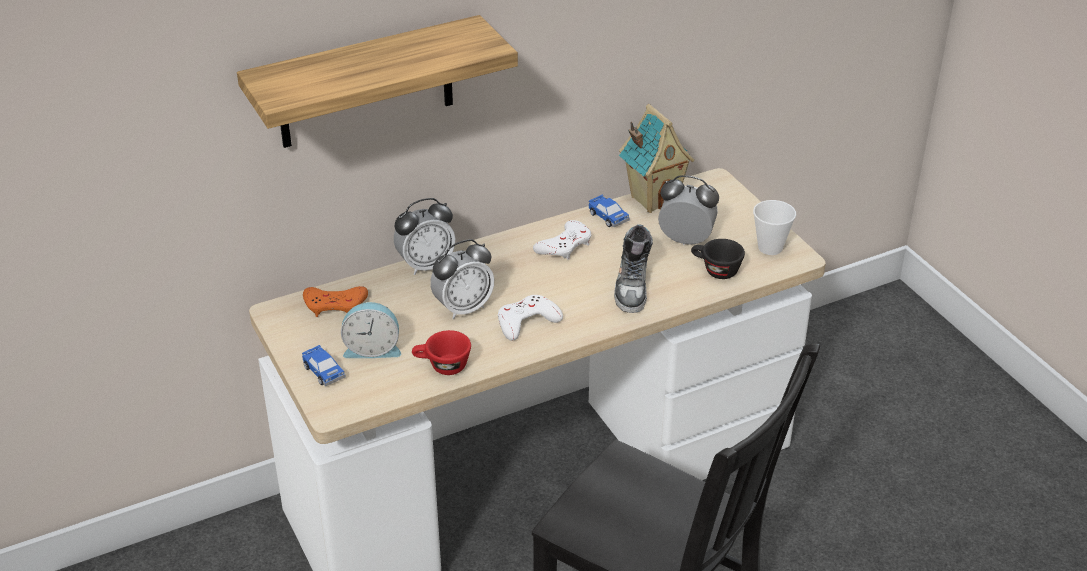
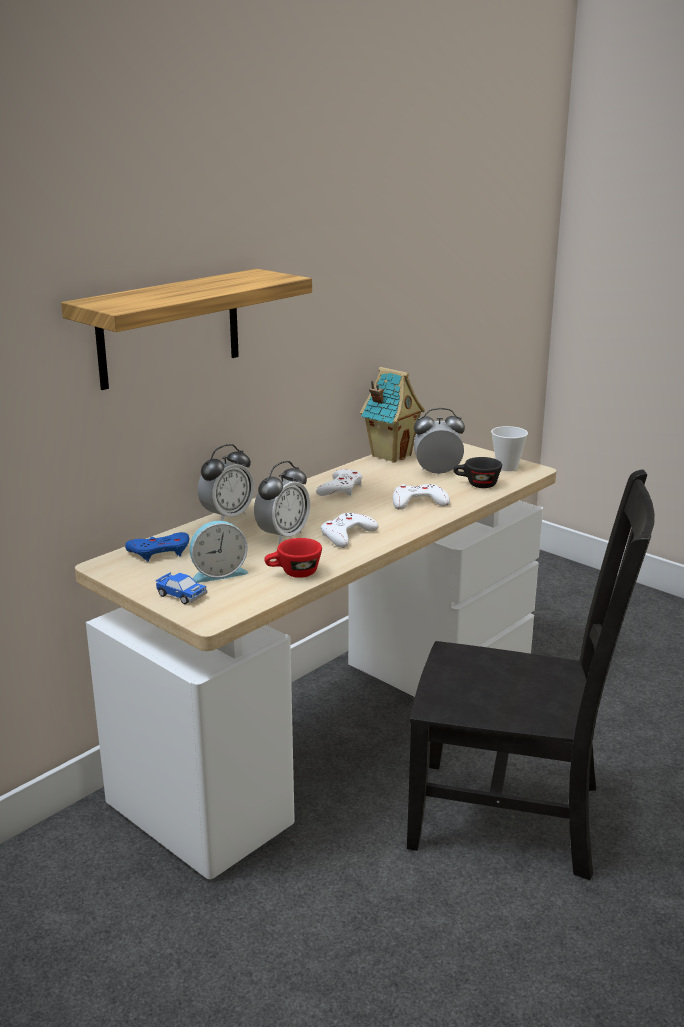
camera: 20 degrees left, 15 degrees down
(335, 305) = (160, 552): orange game controller -> blue game controller
(608, 217) = (362, 469): toy car -> none
(632, 286) = (418, 502): shoe -> white game controller

